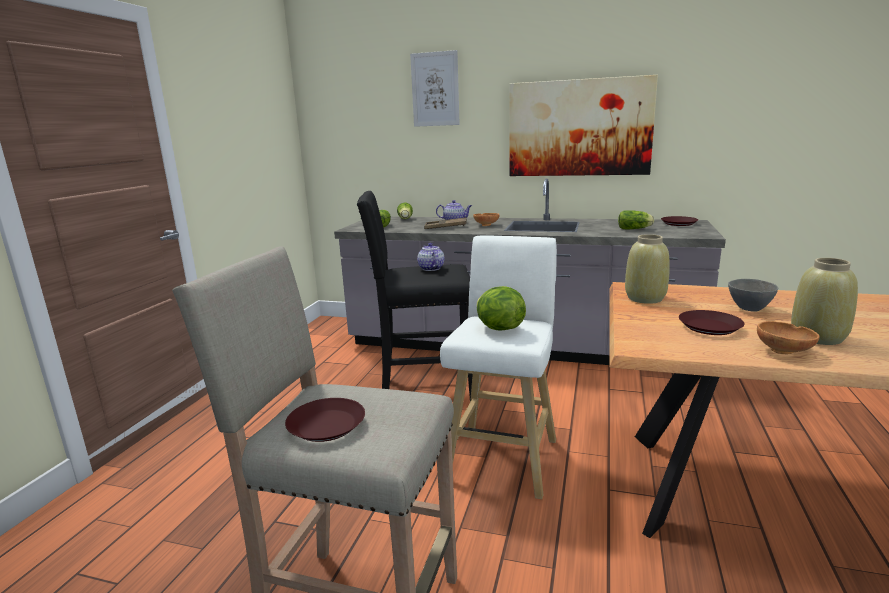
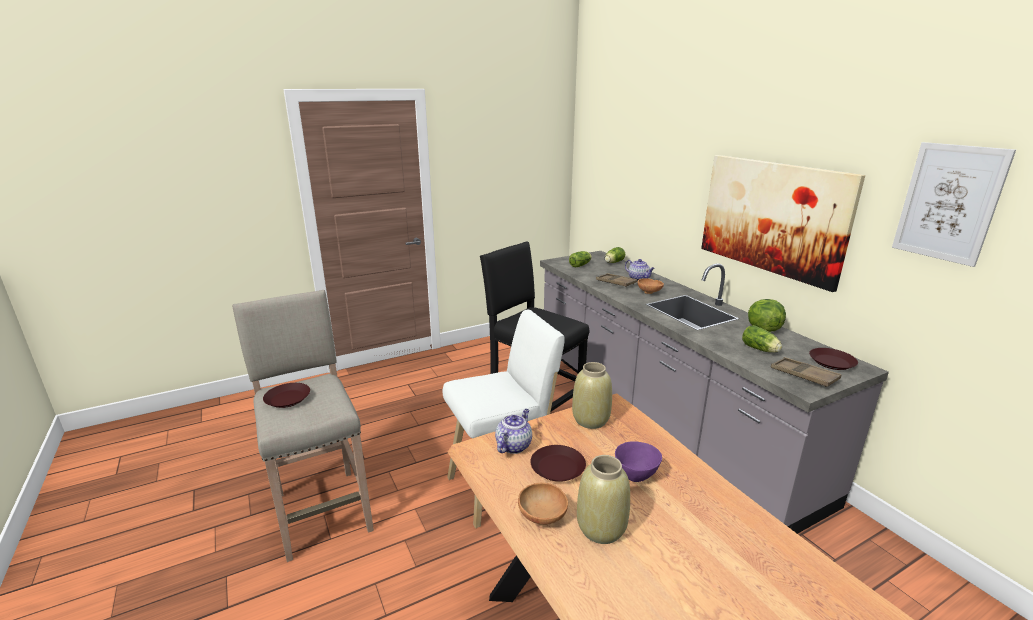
camera: 45 degrees right, 5 degrees up
(430, 268) = (551, 318): teapot -> teapot (513, 445)
(435, 89) = (660, 148): picture -> picture (948, 203)
(499, 328) = (486, 389): lettuce -> lettuce (762, 329)
(687, 231) = (803, 375): none -> brown tray
(748, 308) = (635, 475): grey bowl -> purple bowl

